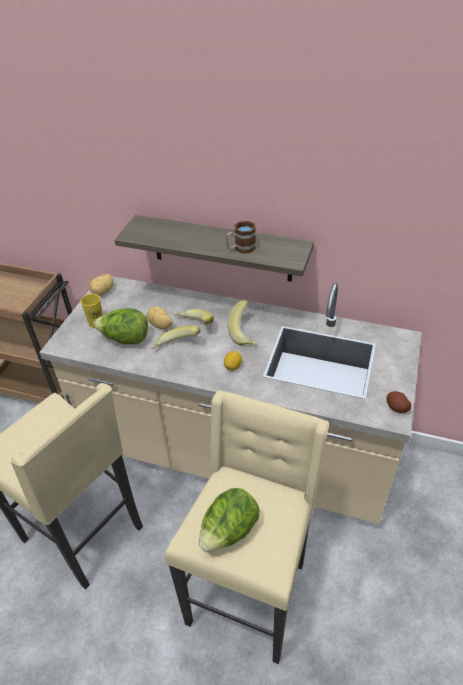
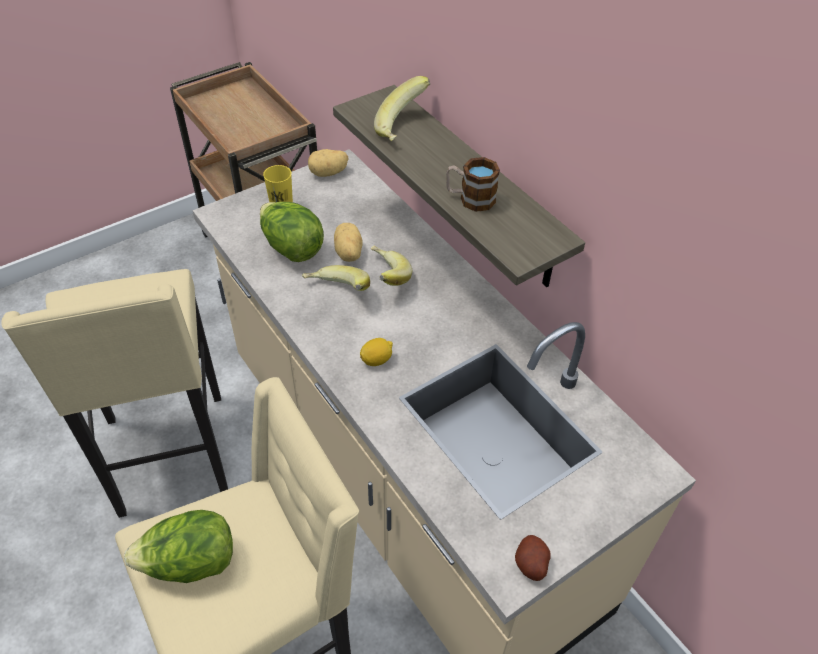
camera: 35 degrees right, 5 degrees up
(245, 333) = (438, 326): banana -> banana (403, 127)

